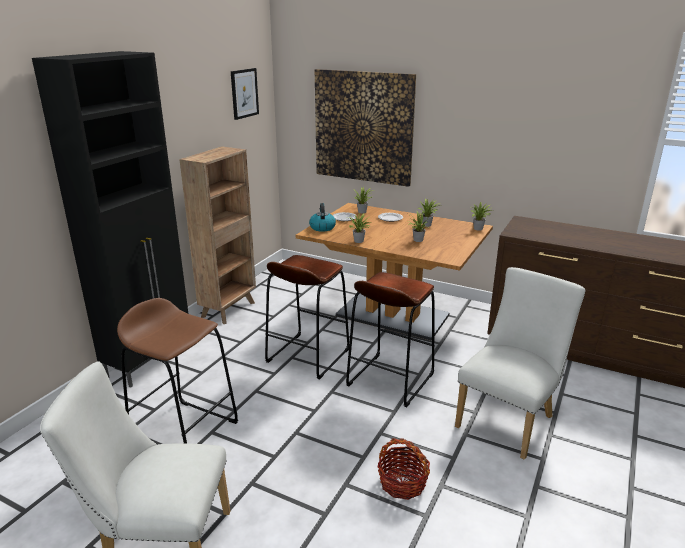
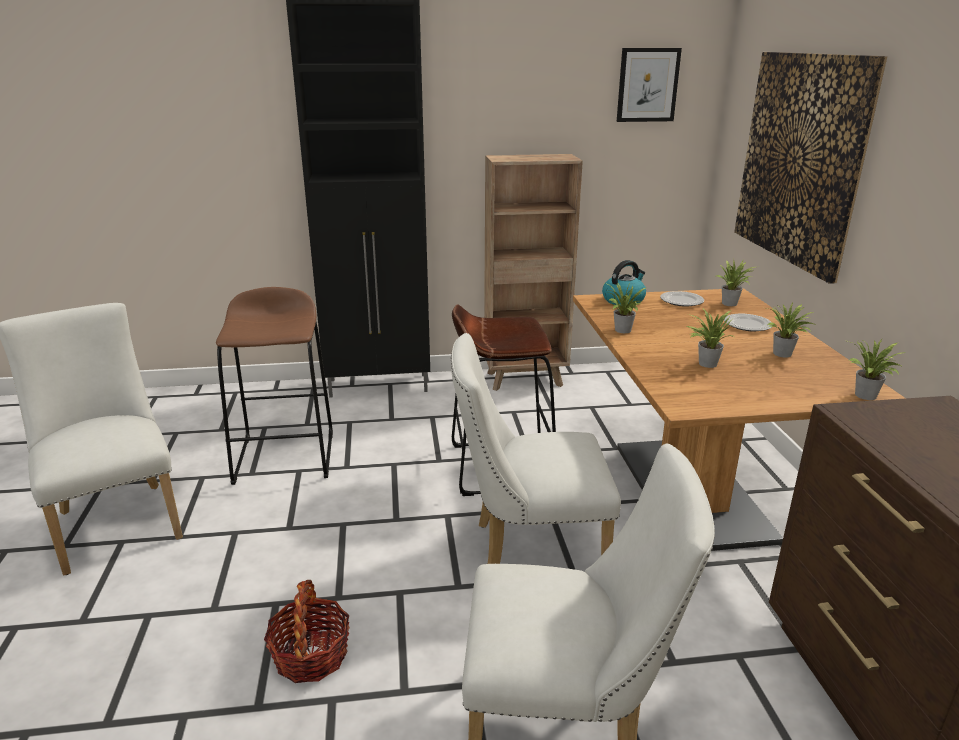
camera: 55 degrees right, 0 degrees up
(390, 379) = (528, 553): brown stool -> white chair

